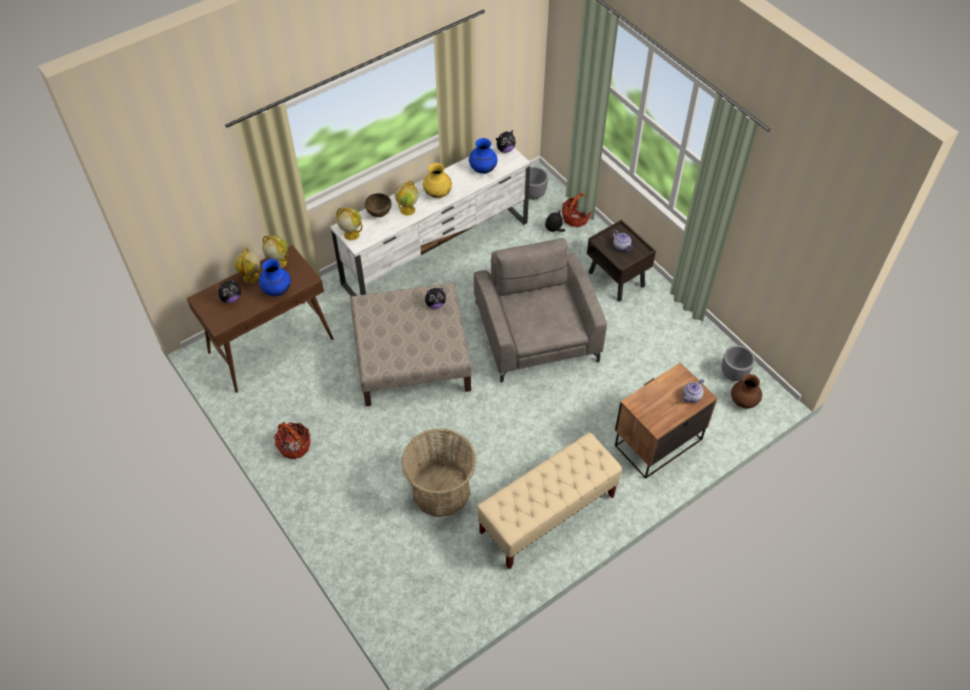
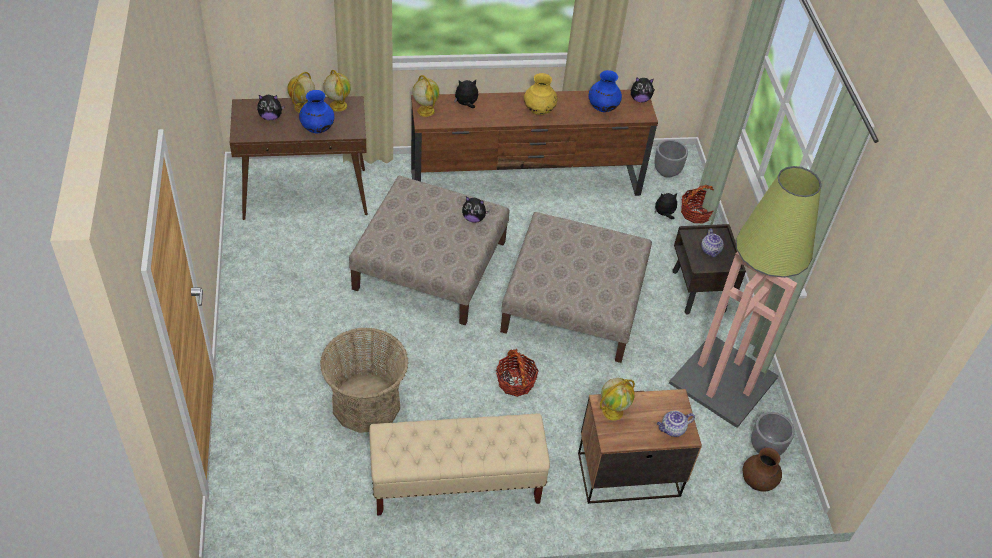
camera: 25 degrees right, 5 degrees down
(294, 446) = (259, 292): basket -> basket (515, 382)
(379, 214) = (466, 104): brown bowl -> plush toy
(407, 209) = (498, 112): globe -> globe (613, 411)
(437, 253) = (526, 183): white tv stand -> brown tv stand
(536, 332) = (574, 302): grey armchair -> beige ottoman
(674, 340) = (721, 380): none -> floor lamp

